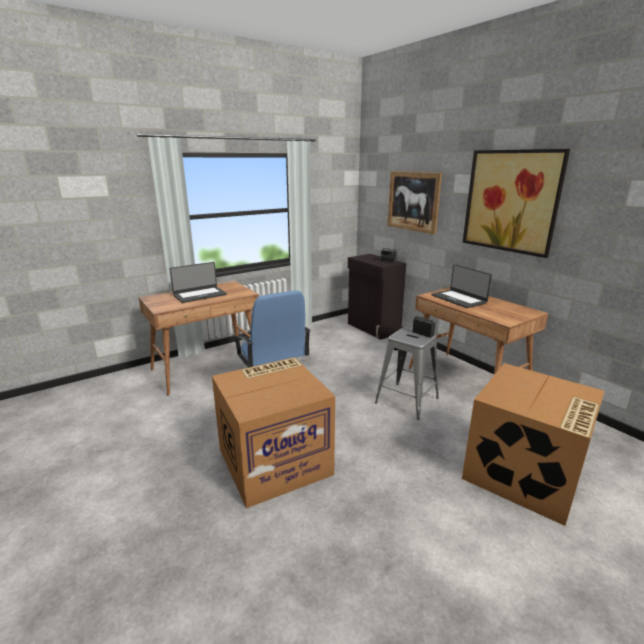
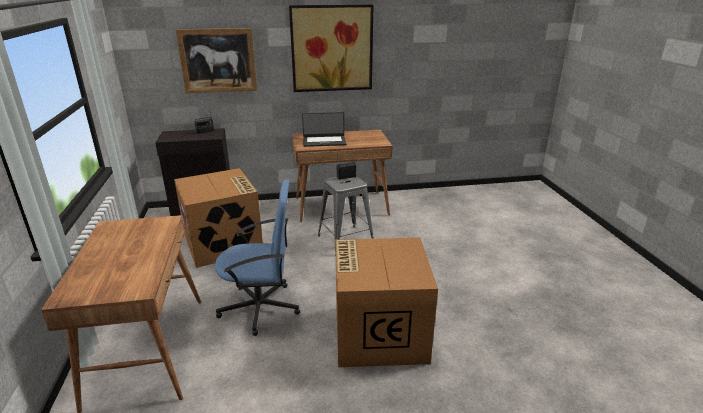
camera: 65 degrees left, 5 degrees up
(199, 295) = (121, 253): laptop -> none
(524, 474) = (454, 231): cardboard box -> cardboard box (224, 243)

